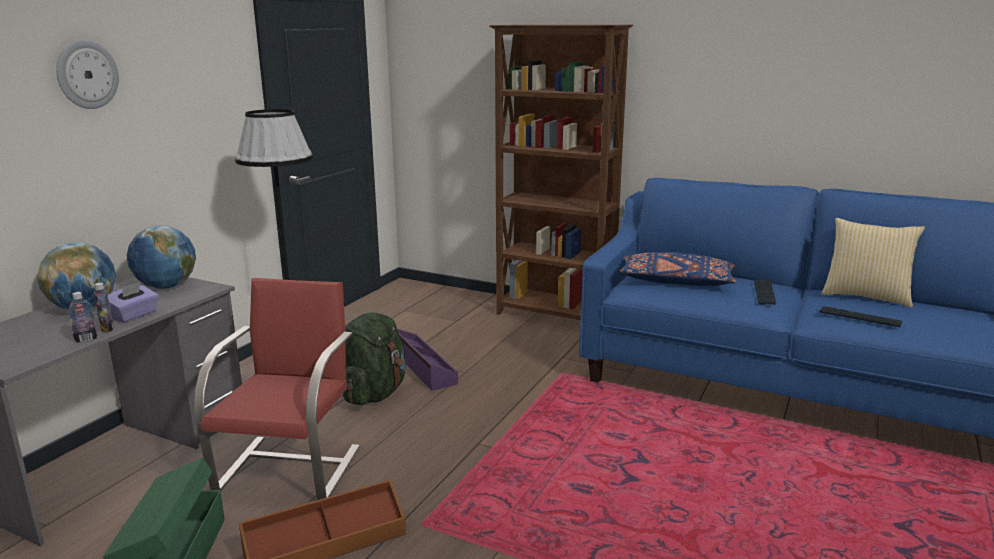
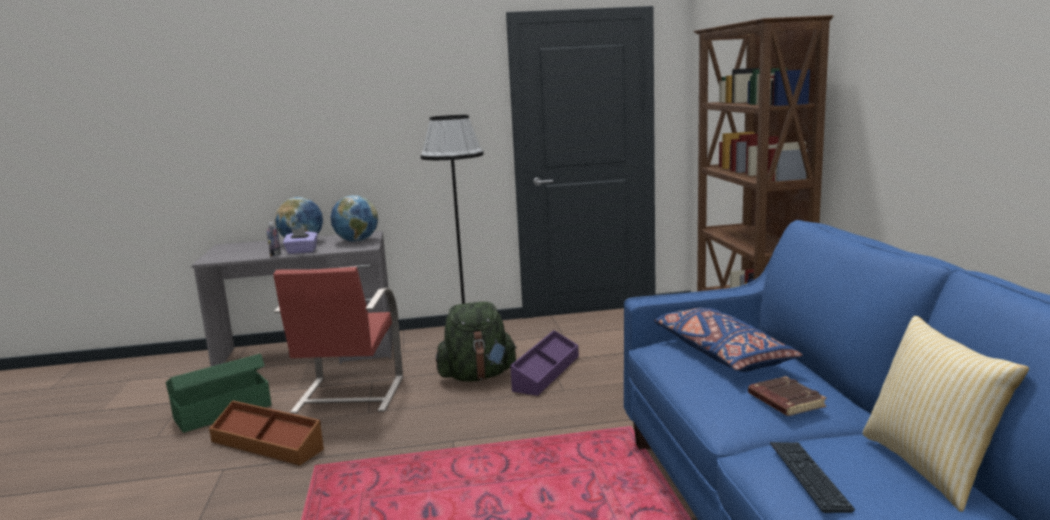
camera: 55 degrees right, 5 degrees down
(86, 74) = (342, 86): wall clock -> none
(86, 339) = (256, 257): bottle -> none
(291, 467) = (347, 396): red chair -> red chair turned 120 degrees clockwise
(764, 293) = (784, 401): keyboard -> brown book

